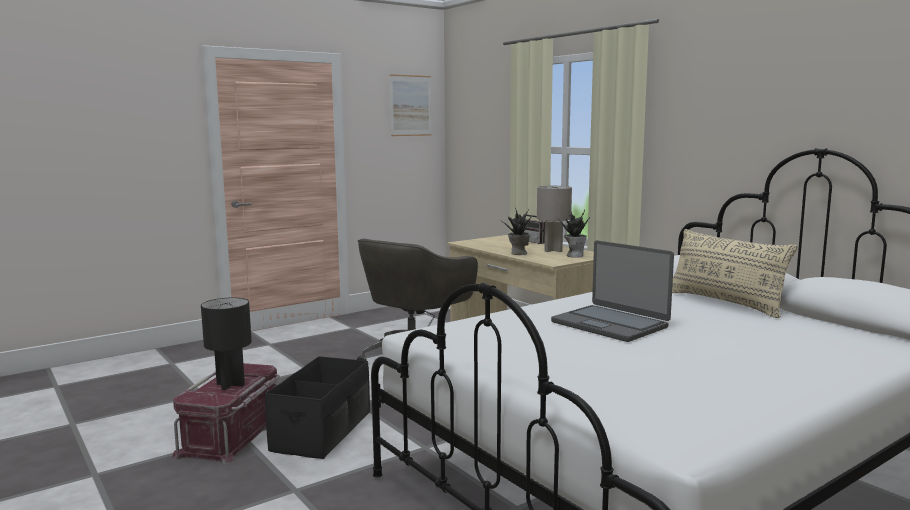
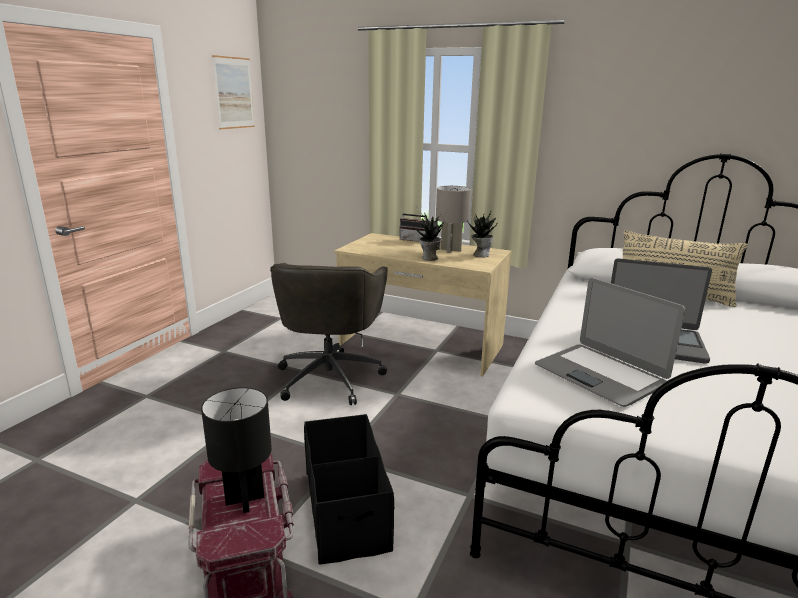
camera: 30 degrees left, 10 degrees up
(507, 332) = (600, 375): none -> laptop

